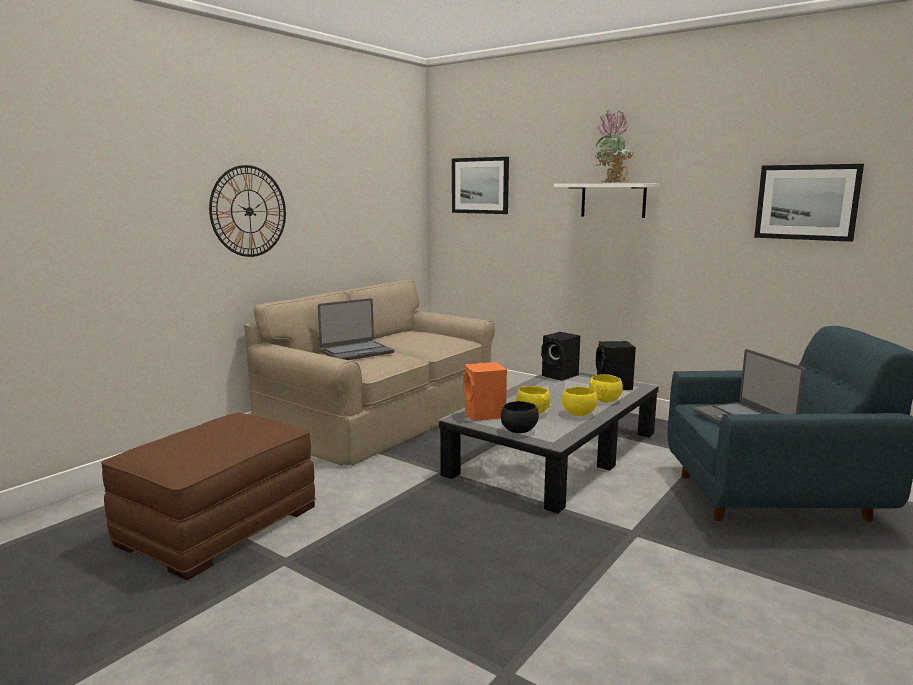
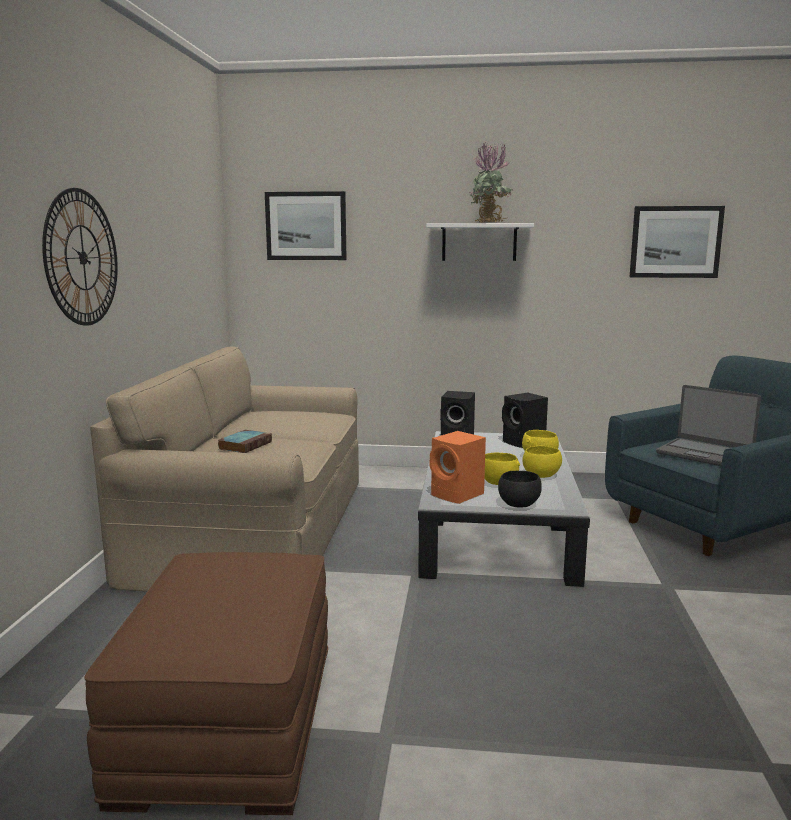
camera: 30 degrees left, 0 degrees up
(356, 352) = (245, 445): laptop -> book

